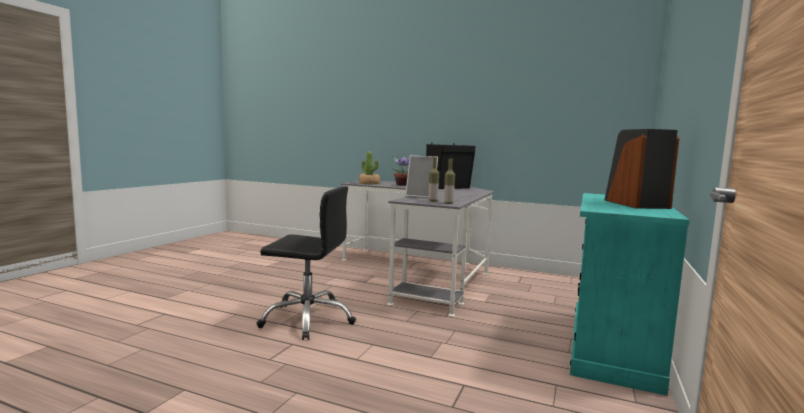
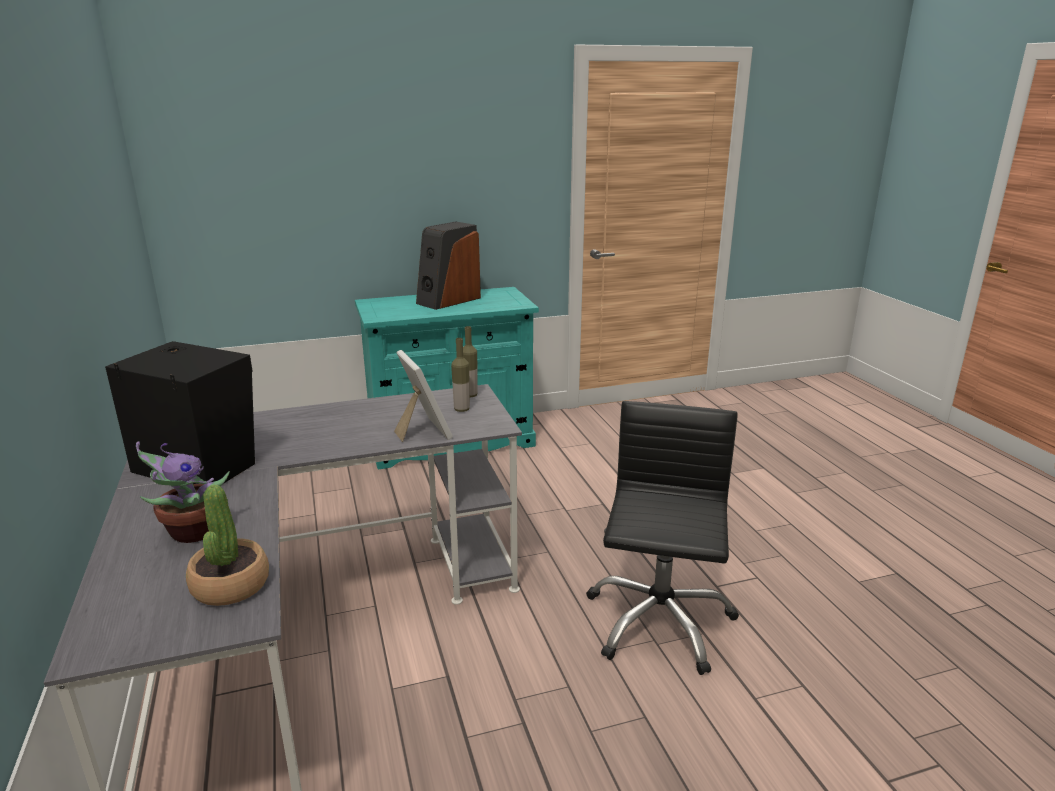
camera: 130 degrees left, 15 degrees up
(308, 319) = (658, 621): black office chair -> black office chair turned 45 degrees clockwise

